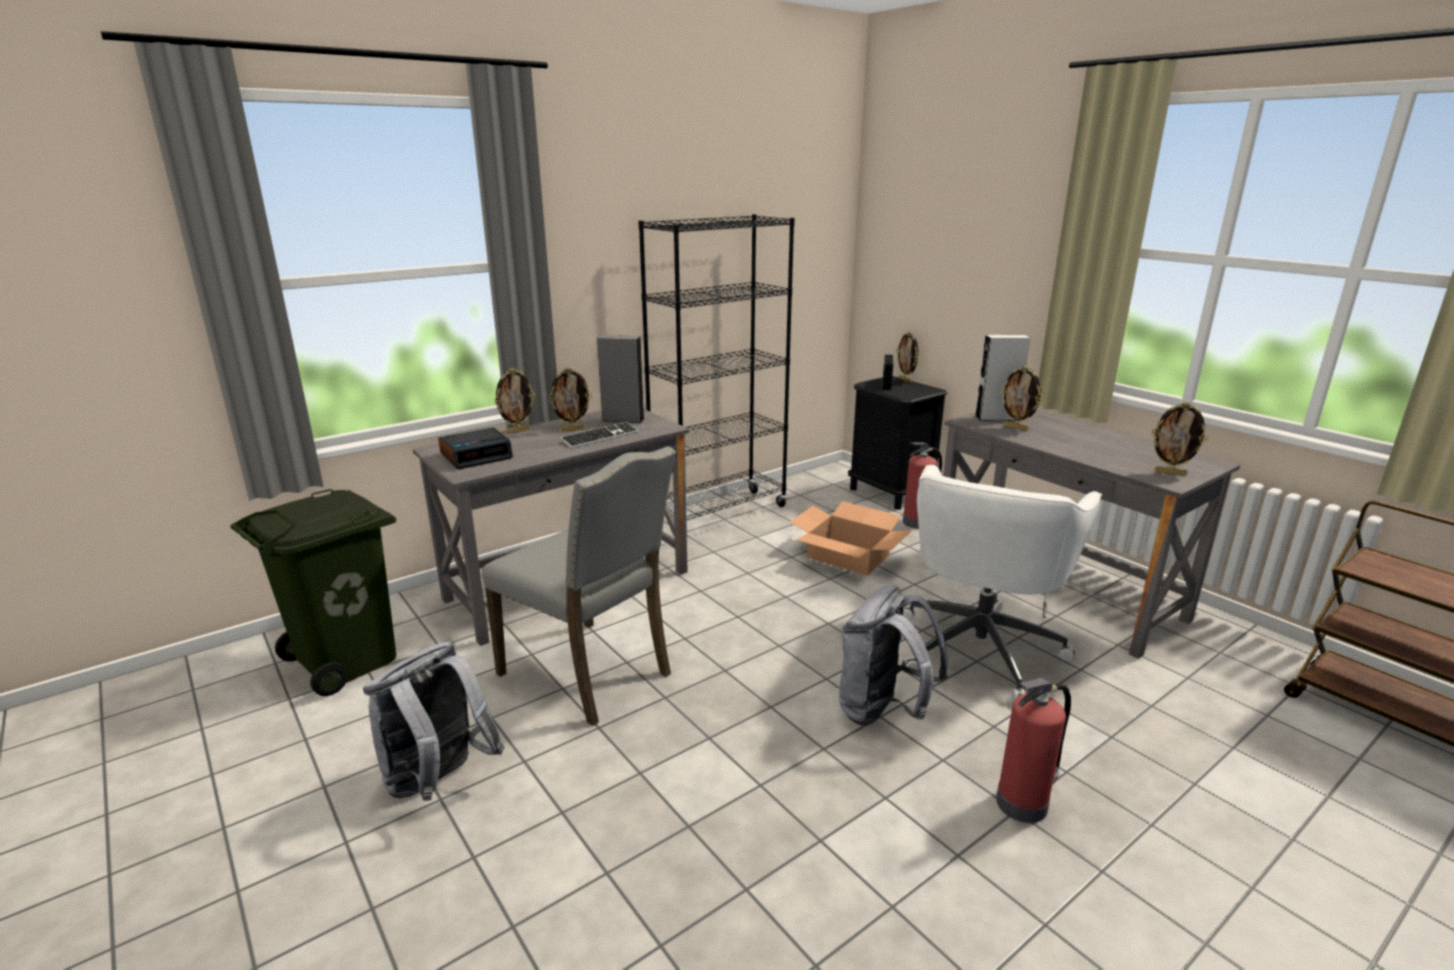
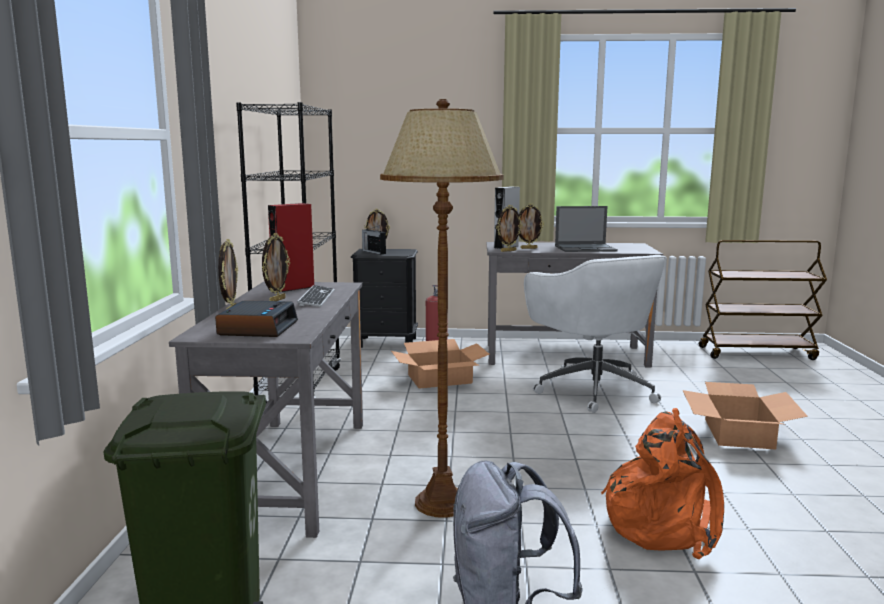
camera: 50 degrees left, 10 degrees down
(590, 673) = (442, 503): grey chair -> brown floor lamp
(623, 419) = (293, 288): grey speaker -> red speaker
(687, 818) = (664, 524): none -> orange backpack
(883, 711) = (622, 433): grey backpack -> none
(1024, 802) = (738, 433): fire extinguisher -> cardboard box
(1094, 449) = (586, 248): none -> laptop
(1170, 473) = (637, 249): picture frame -> picture frame (508, 251)

